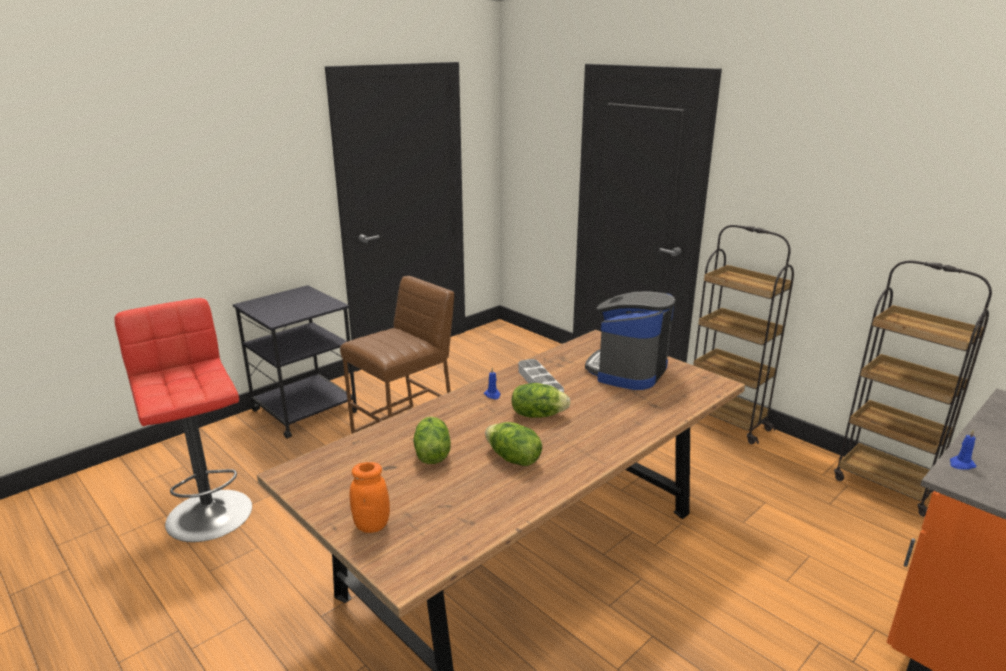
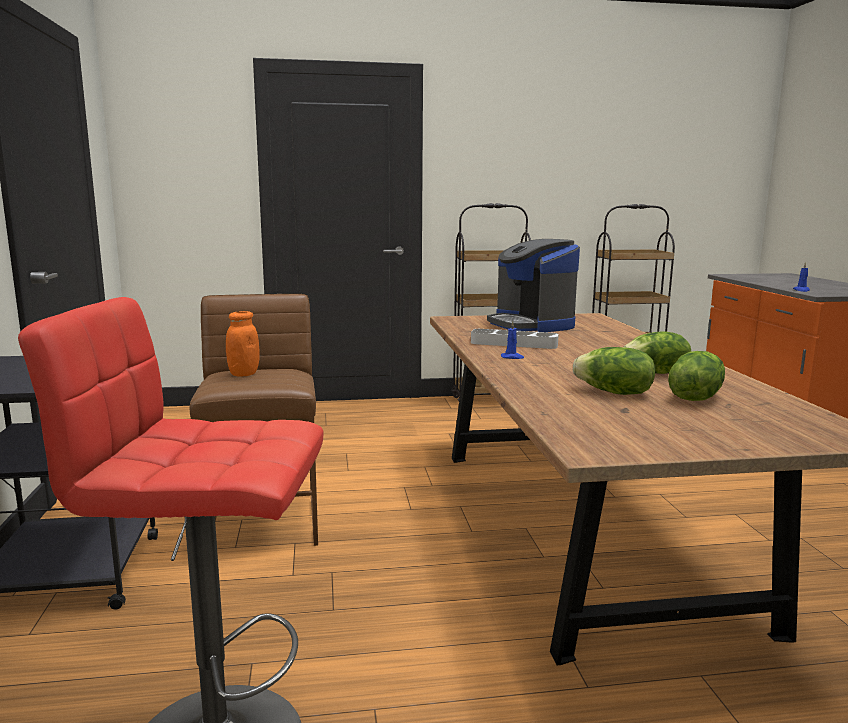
camera: 55 degrees left, 10 degrees down
(372, 525) = (751, 434): orange jar -> orange jar (243, 374)
(538, 414) = (576, 354): lettuce -> lettuce (695, 397)

